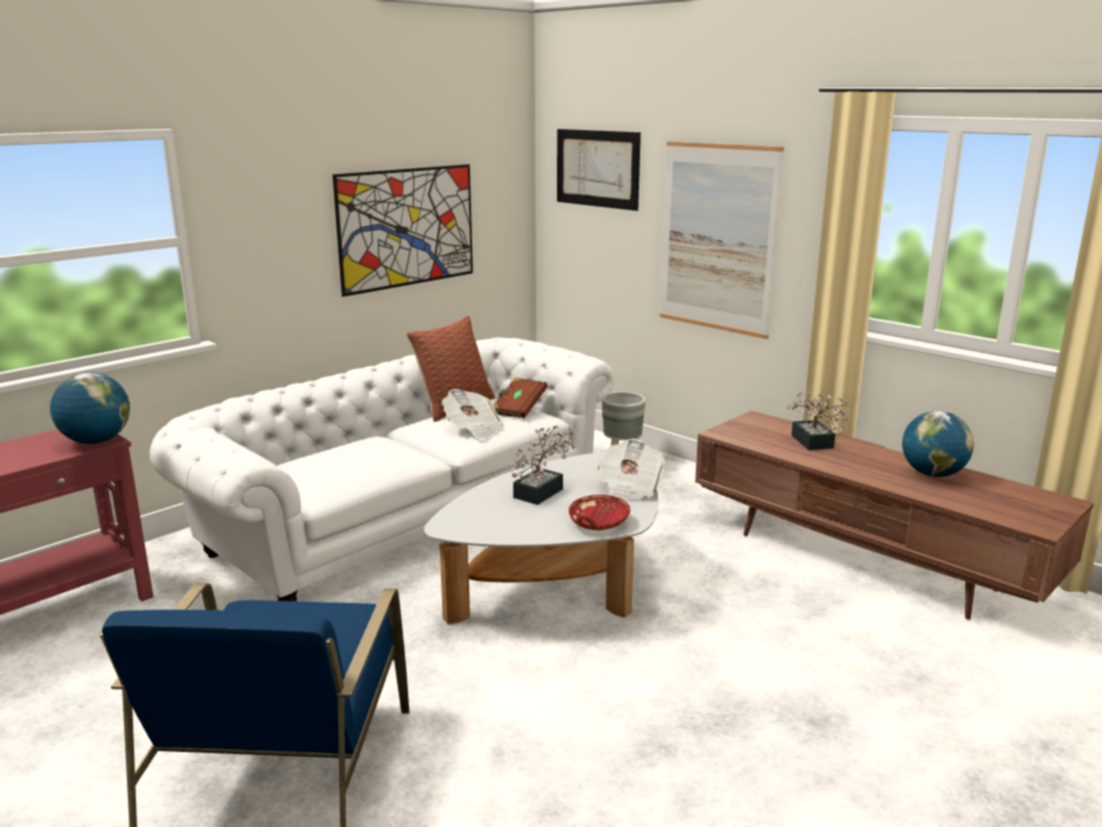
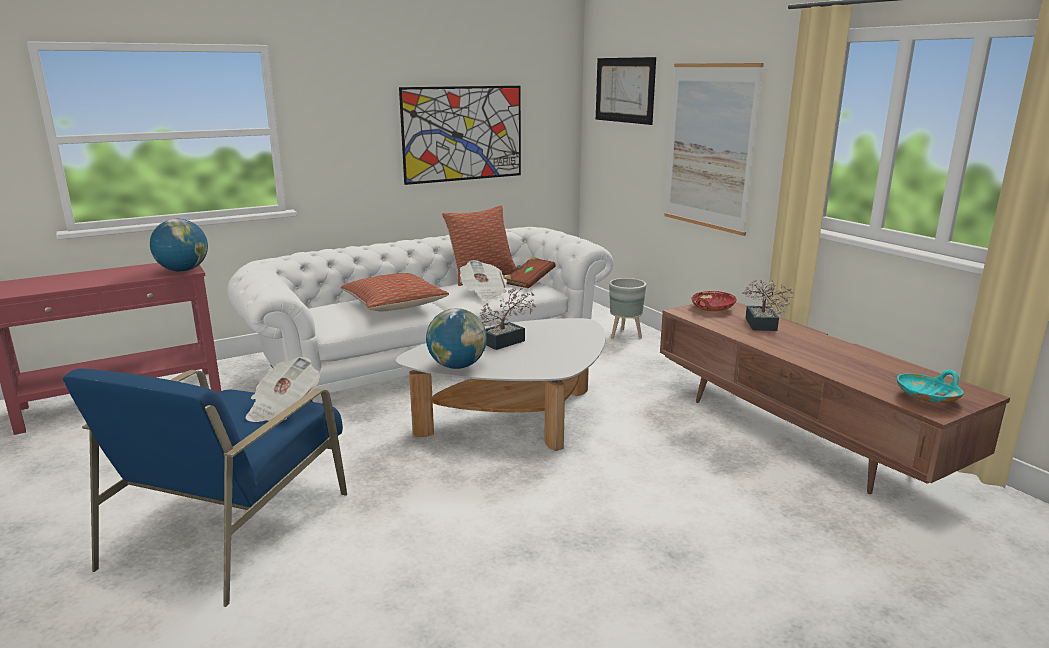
camera: 15 degrees right, 0 degrees up
(374, 456) = (394, 305): none -> pillow
(598, 523) = (534, 367): red bowl -> red bowl (712, 308)
(629, 488) = (579, 345): newspaper -> newspaper (283, 408)
(932, 474) = (858, 359): globe -> globe (457, 366)
(1023, 512) = (928, 397): none -> turquoise bowl

